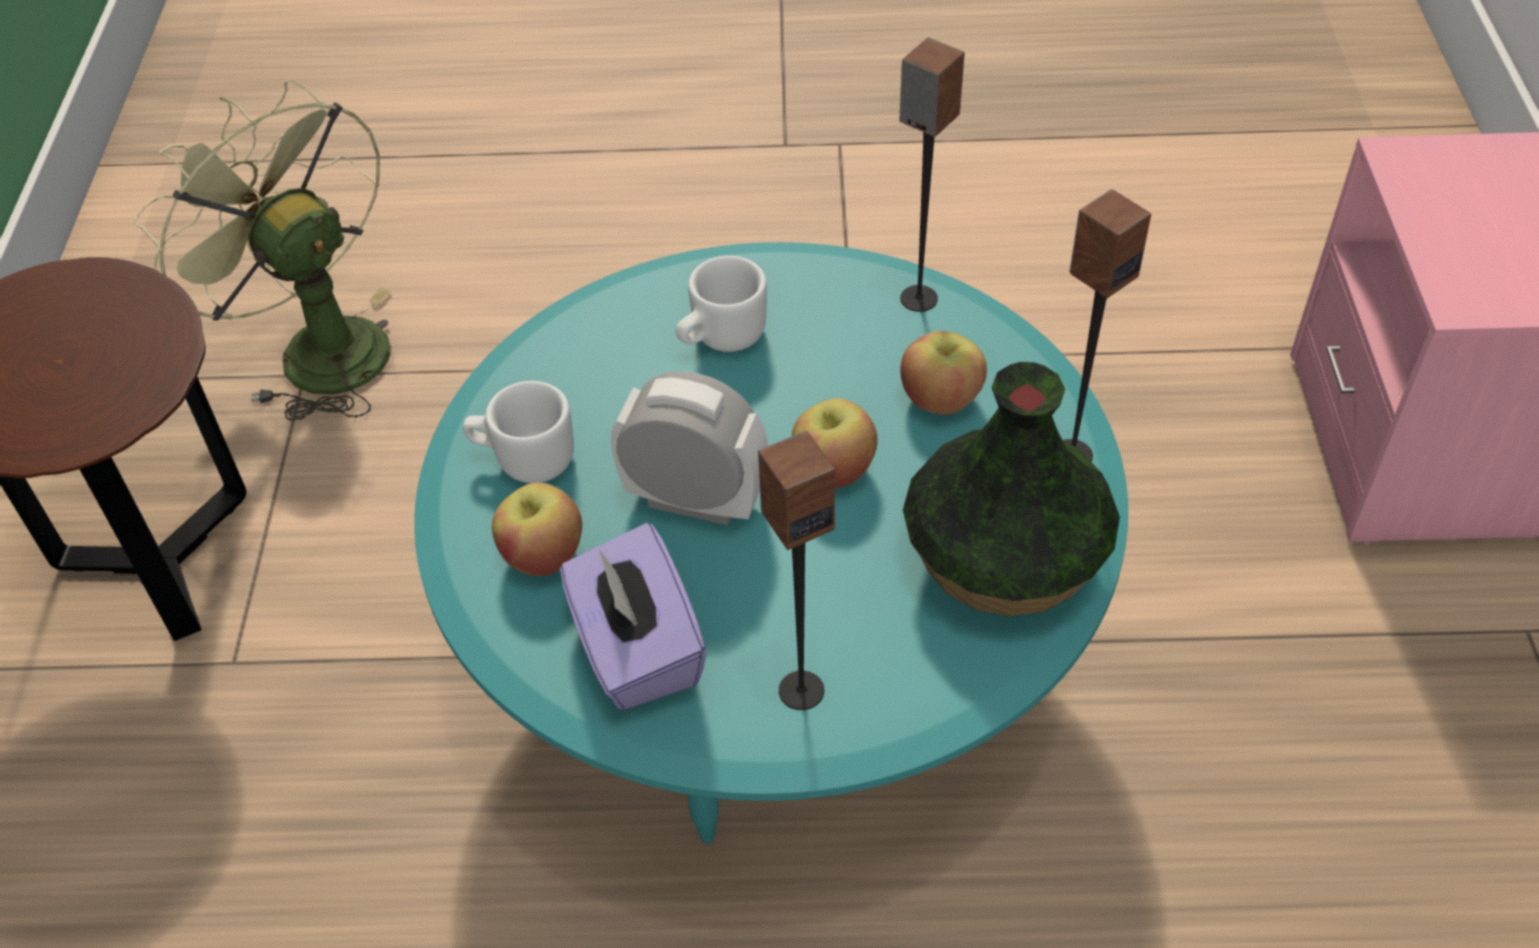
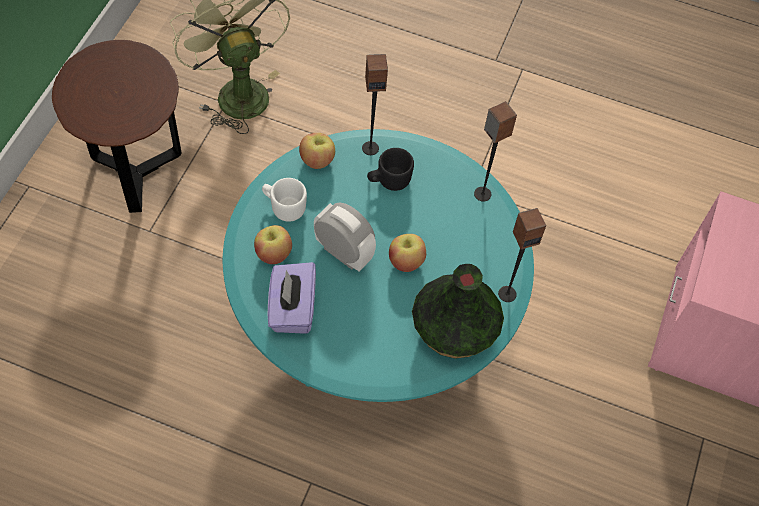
camera: 15 degrees right, 10 degrees up
(719, 338) = (388, 181): white mug -> black mug
(801, 690) = (347, 351): speaker -> speaker (370, 148)
(941, 398) = (467, 246): apple -> apple (317, 160)

